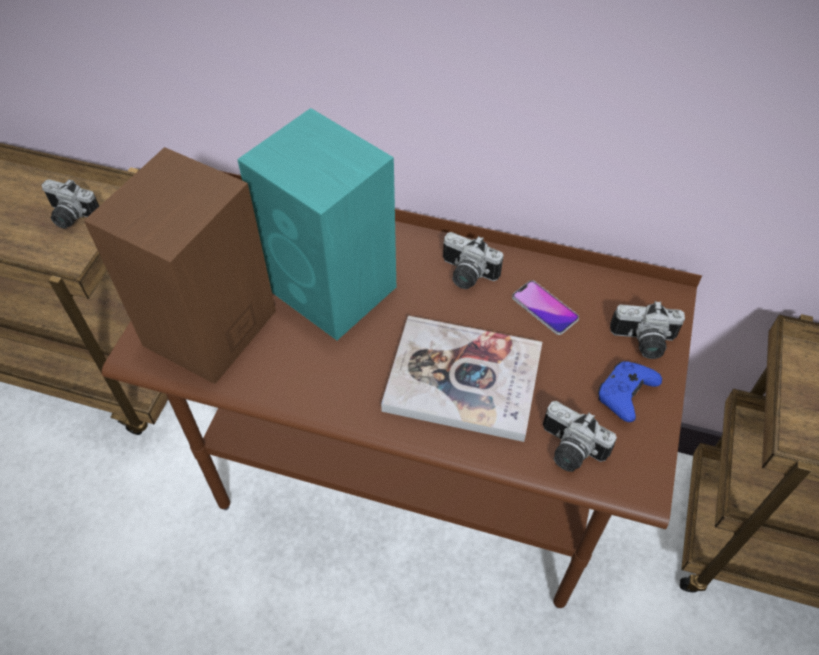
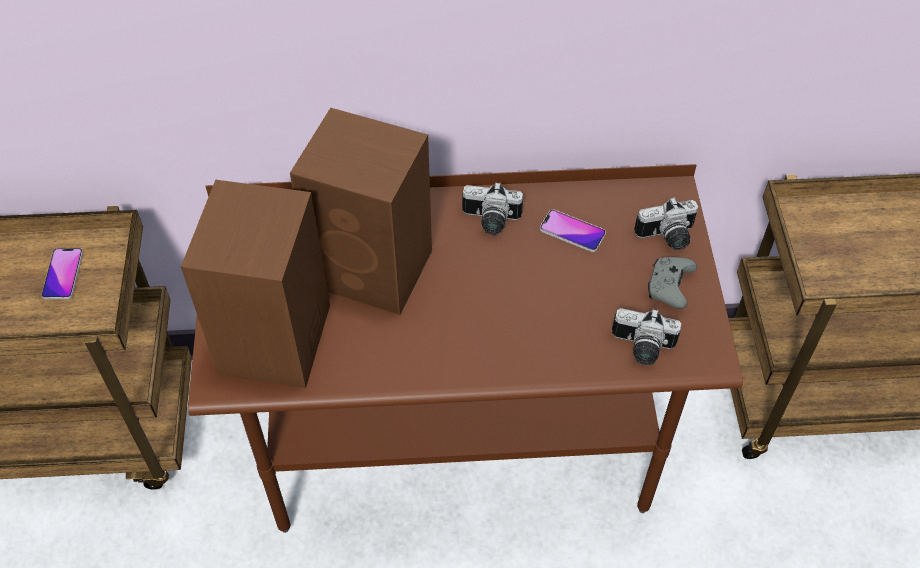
camera: 20 degrees left, 0 degrees up
(70, 217) = (63, 274): camera -> phone
(334, 289) = (375, 269): turquoise speaker -> brown speaker
(463, 380) = (528, 316): book -> none
(624, 395) = (669, 287): blue game controller -> grey game controller

